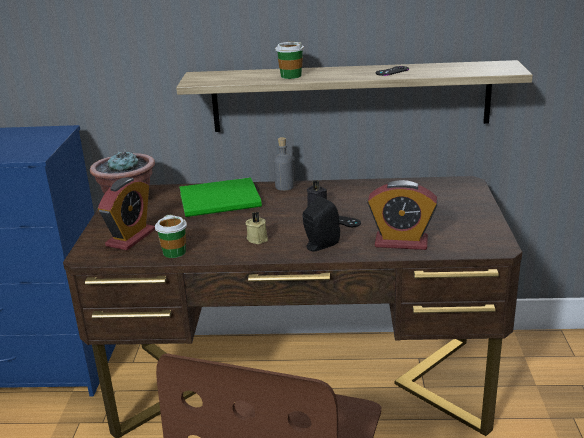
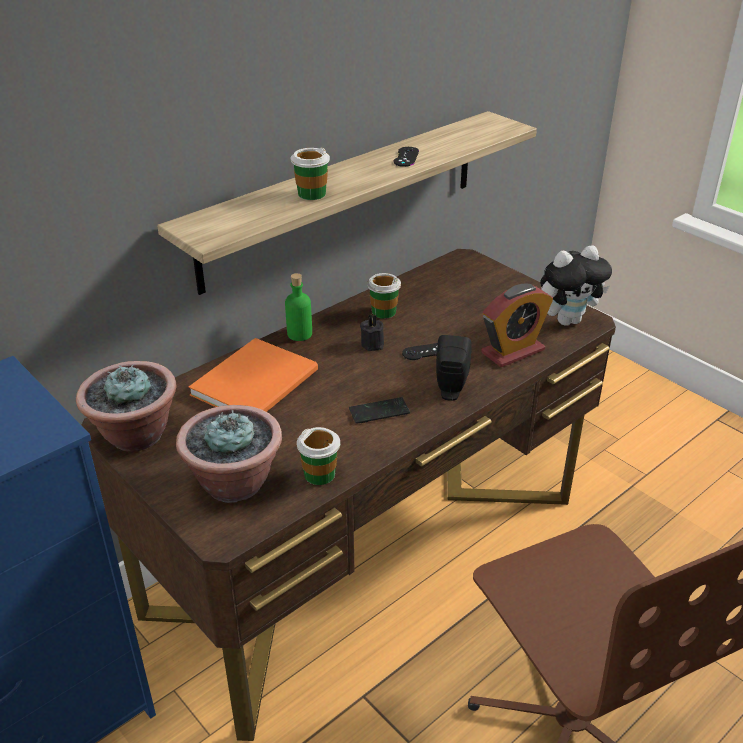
camera: 45 degrees left, 10 degrees up
(131, 238) = (234, 483): alarm clock -> potted plant
(222, 200) = (259, 382): green book -> orange book
(258, 238) = (379, 412): beige candle -> phone
(284, 186) = (299, 334): grey bottle -> green bottle
(354, 192) = (383, 312): none -> cup
(479, 240) = (568, 320): none -> plush toy

